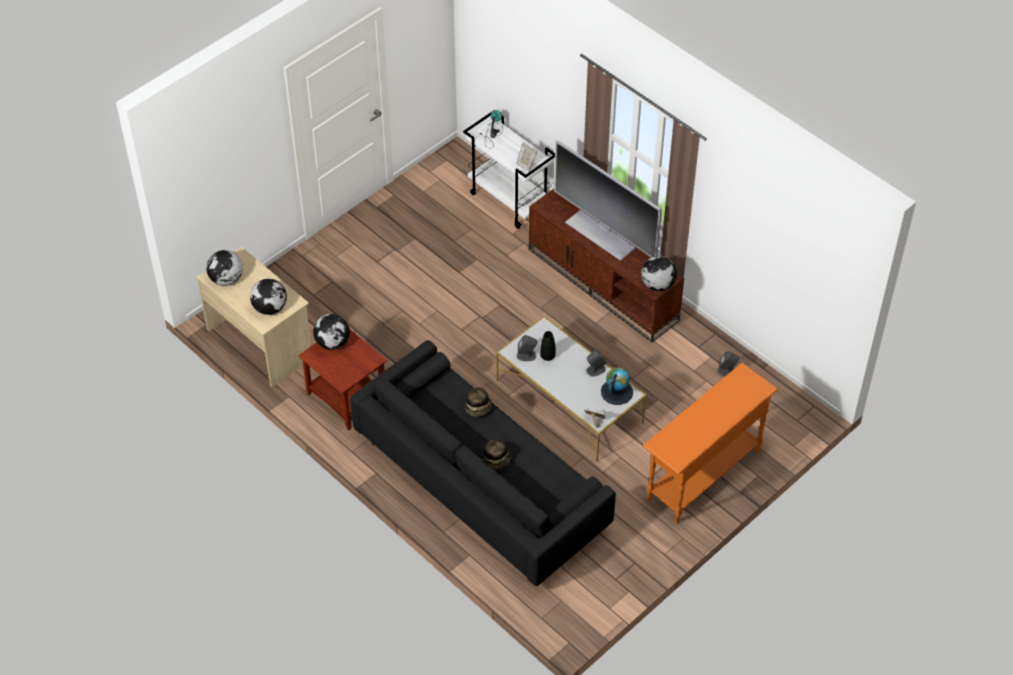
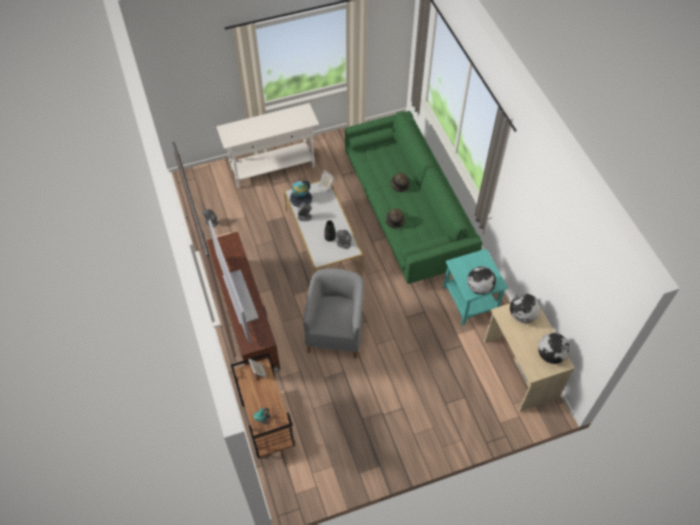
camera: 155 degrees left, 5 degrees up
(346, 398) = (470, 300): brown side table -> turquoise side table
(481, 483) = (406, 211): black sofa -> green sofa
(490, 307) = (336, 331): none -> grey armchair
(510, 200) = (267, 424): white cart -> brown cart
(657, 284) = (228, 242): globe -> none
(703, 475) = (273, 168): orange console table -> white console table

